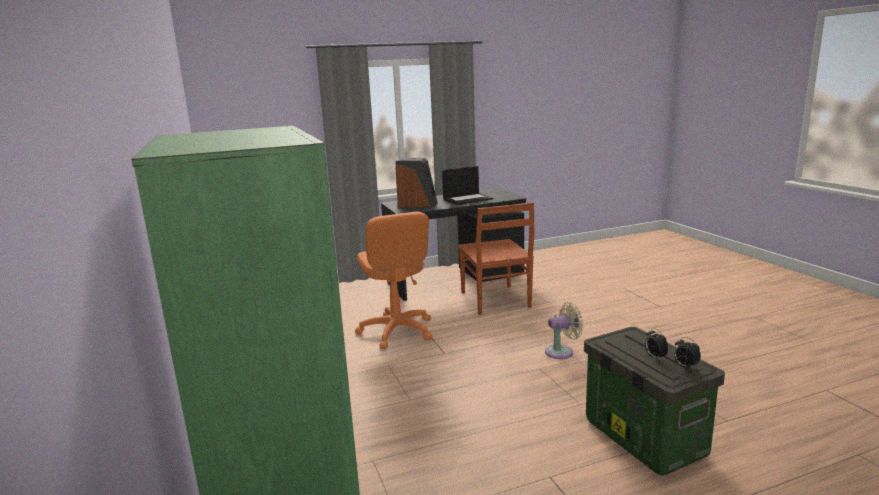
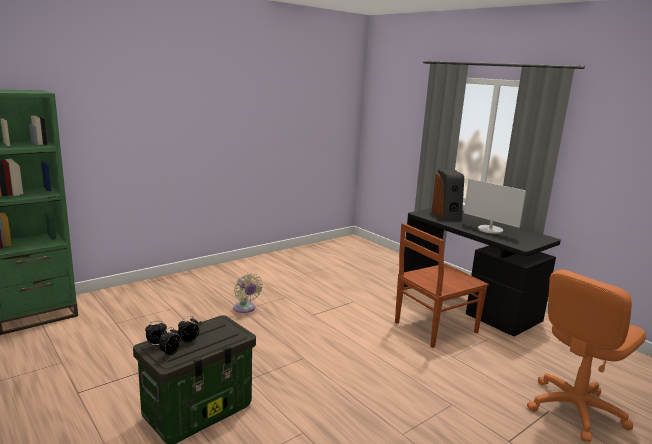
camera: 70 degrees right, 0 degrees up
(396, 331) = (340, 292): orange office chair -> orange office chair (574, 409)
(468, 199) = (490, 230): laptop -> monitor
(562, 352) = (340, 368): beige fan -> beige fan (245, 309)
(669, 374) = (156, 345): none -> alarm clock

